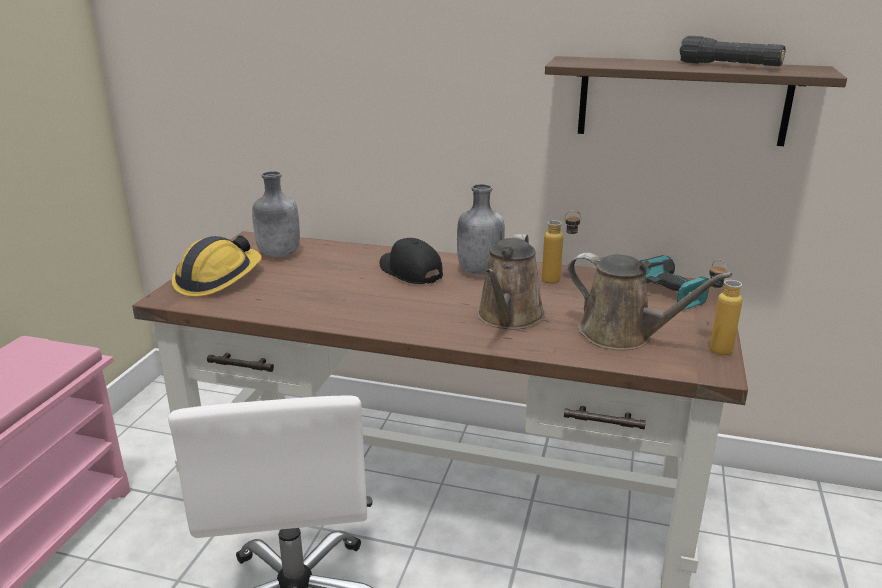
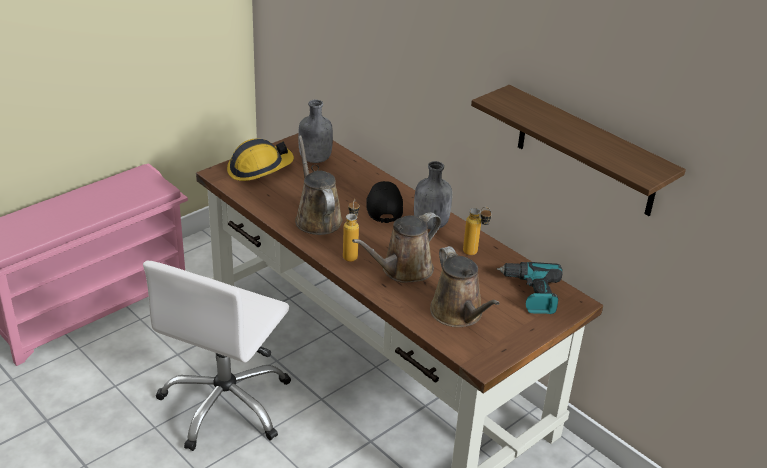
camera: 30 degrees right, 10 degrees up
(347, 302) = (317, 218): none -> brown watering can
(714, 346) = (508, 347): bottle -> bottle (351, 254)
(729, 66) = (601, 143): black flashlight -> none

